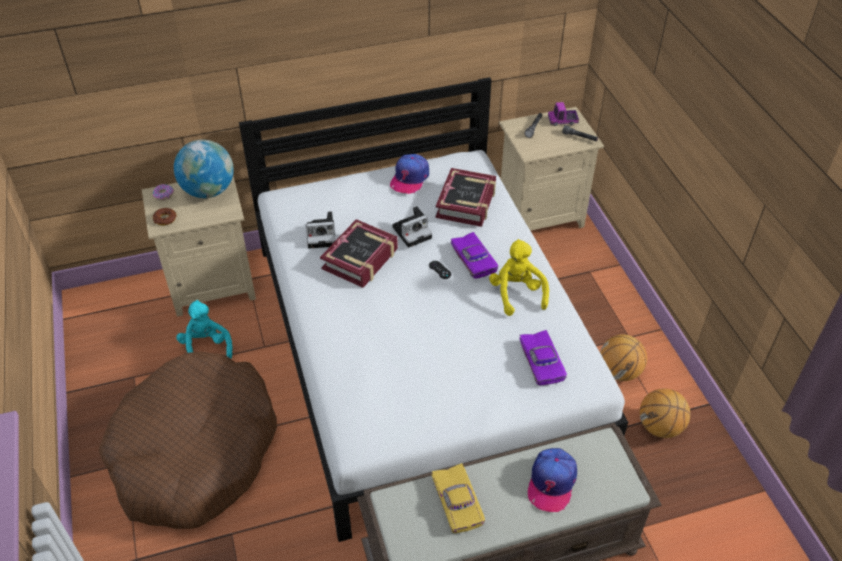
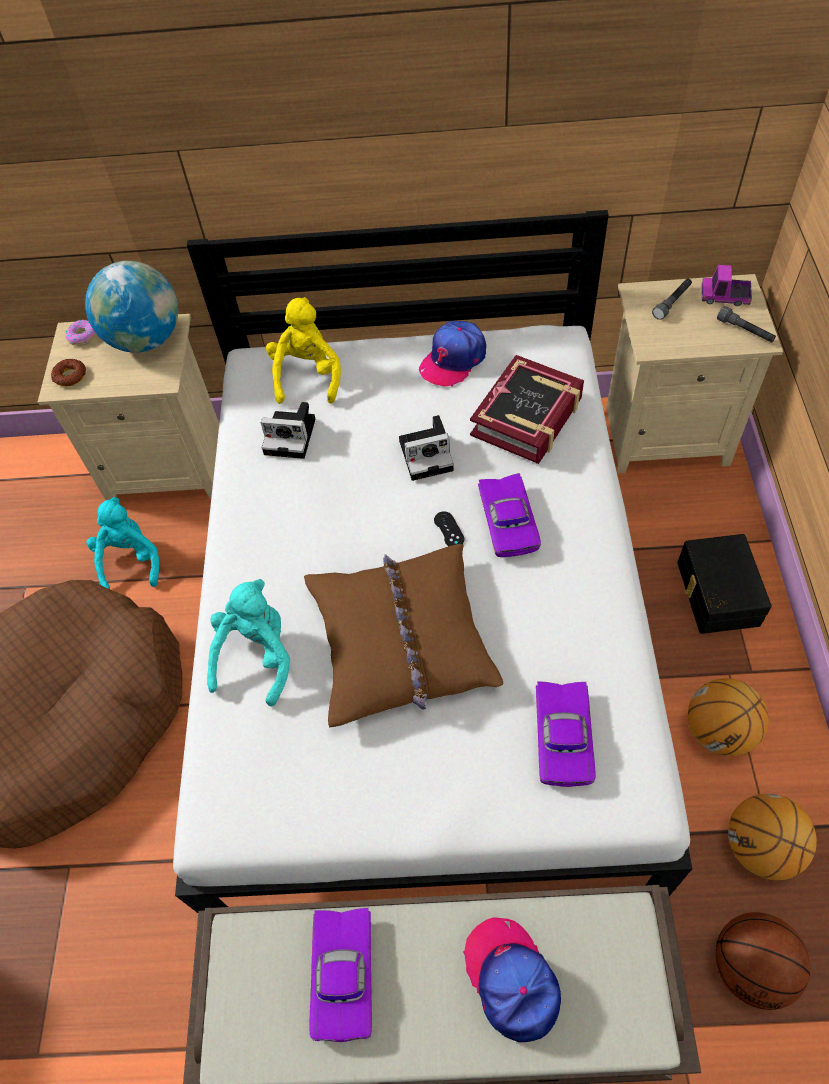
camera: 20 degrees right, 10 degrees up
(347, 356) = (257, 656): none -> turquoise plush toy
(360, 259) = (334, 487): book -> none
(432, 332) = (401, 641): none -> brown pillow
(459, 502) = (347, 975): yellow toy car -> purple toy car
(517, 293) = (560, 596): yellow plush toy -> yellow plush toy (307, 376)
(551, 482) = (512, 980): cap -> cap turned 120 degrees clockwise
(596, 299) = (715, 593): none -> black storage box
(672, 487) = (751, 966): none -> basketball

